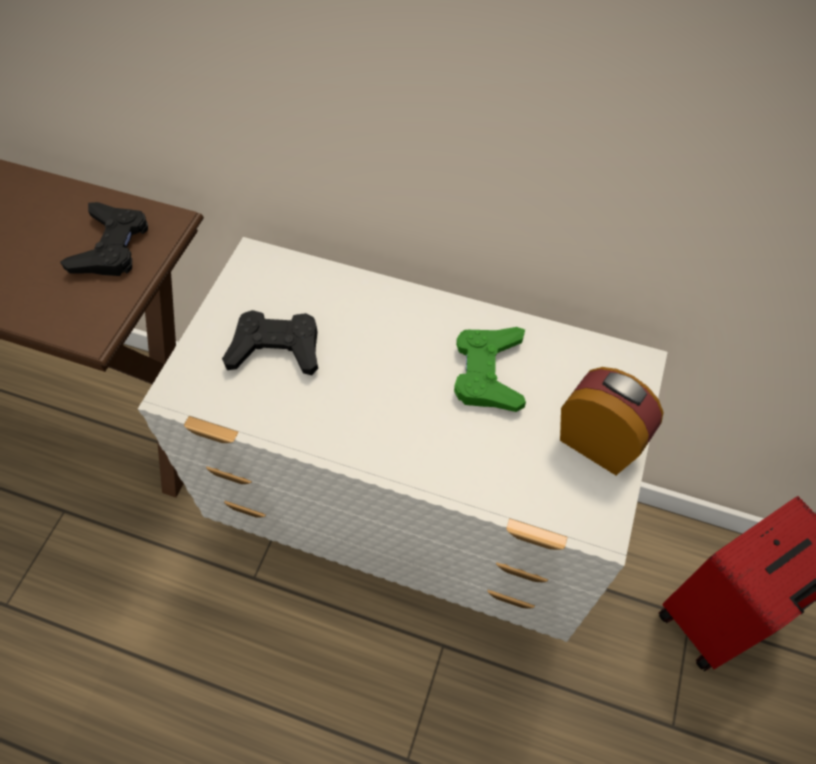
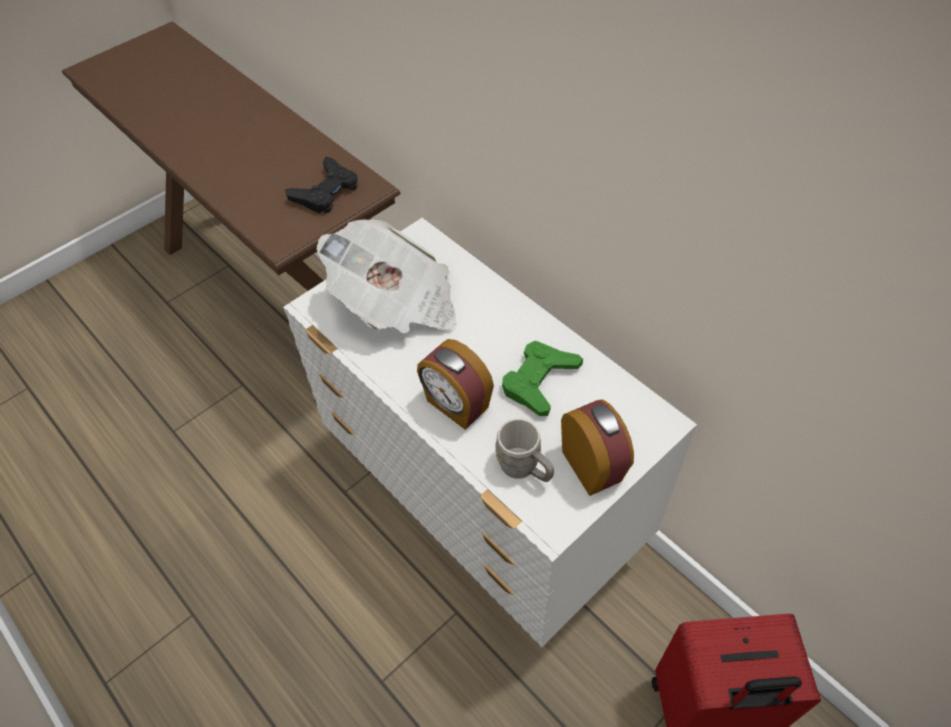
camera: 30 degrees right, 5 degrees down
(276, 348) = (396, 303): black game controller -> newspaper
(418, 439) = (456, 405): none -> alarm clock
(534, 477) = (525, 469): none -> grey mug

